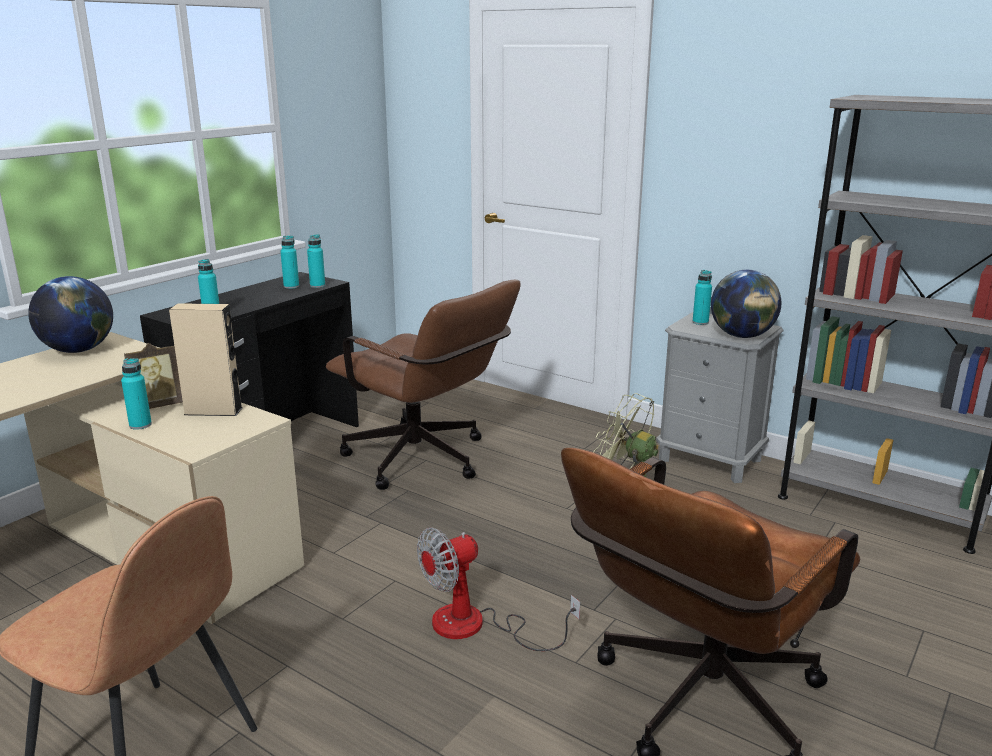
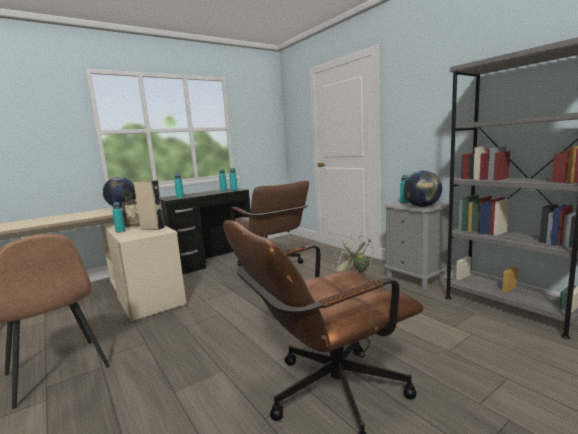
camera: 20 degrees right, 10 degrees down
(476, 626) = (239, 338): fan -> none

